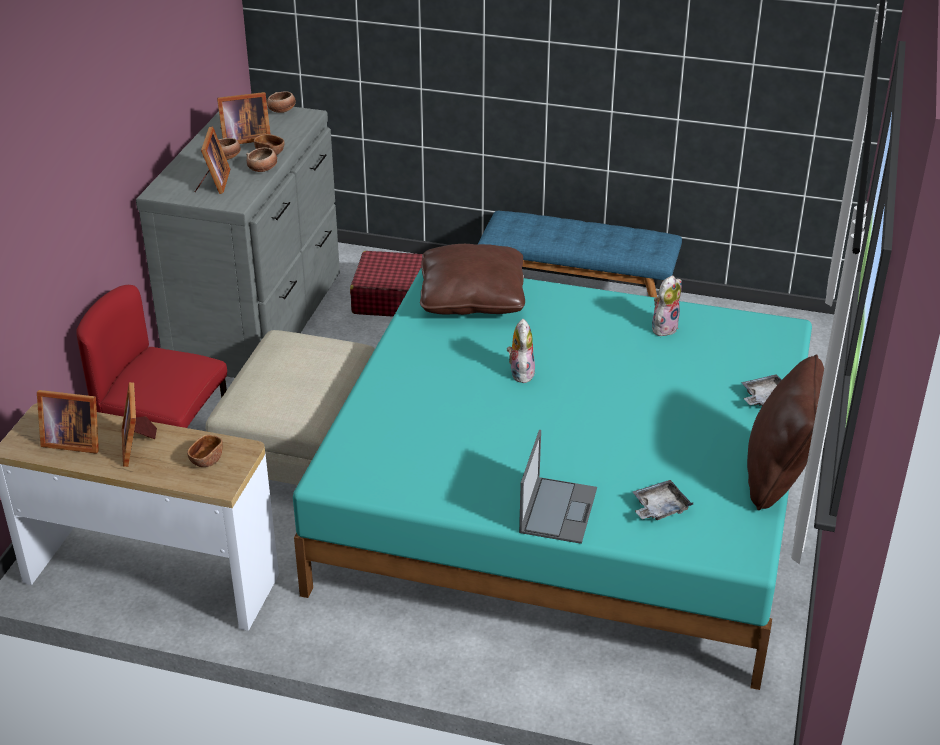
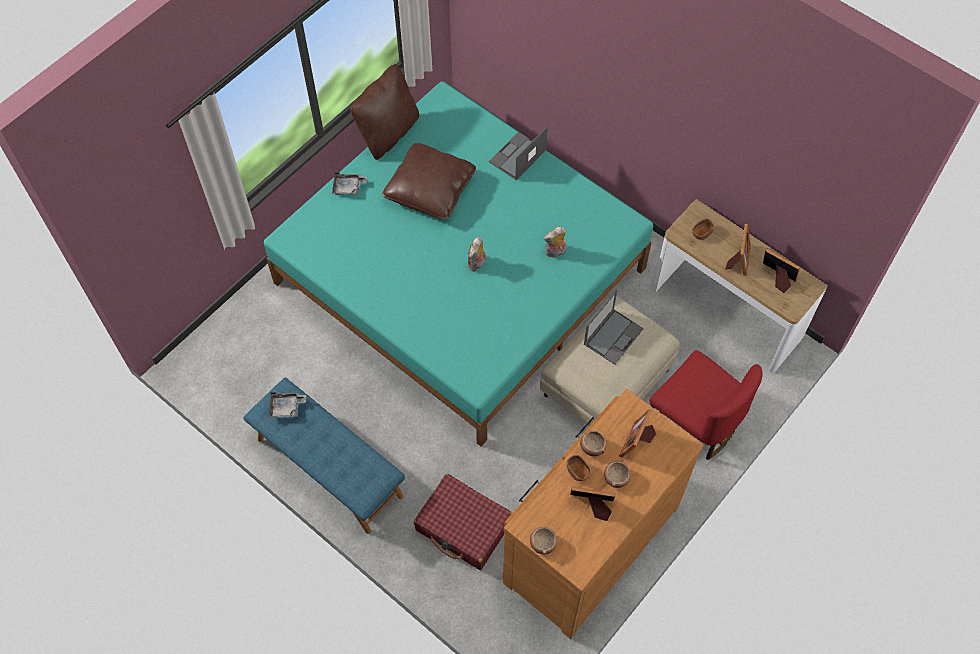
camera: 155 degrees left, 25 degrees up
(259, 322) = (588, 542): grey dresser -> brown dresser
(298, 390) = (613, 336): none -> laptop
(472, 298) = (467, 350): brown pillow -> brown pillow (430, 190)
(659, 508) = (464, 138): grey tray -> grey tray (286, 407)
(664, 327) = (360, 269): plush toy -> plush toy (555, 253)

